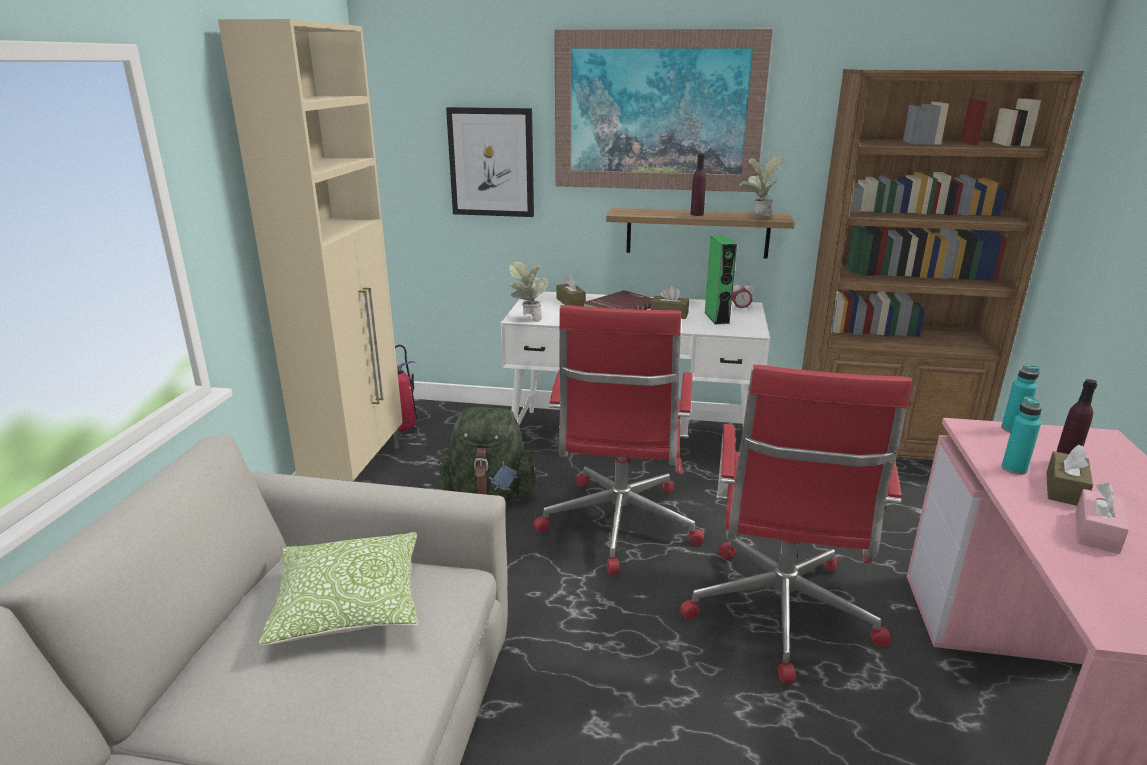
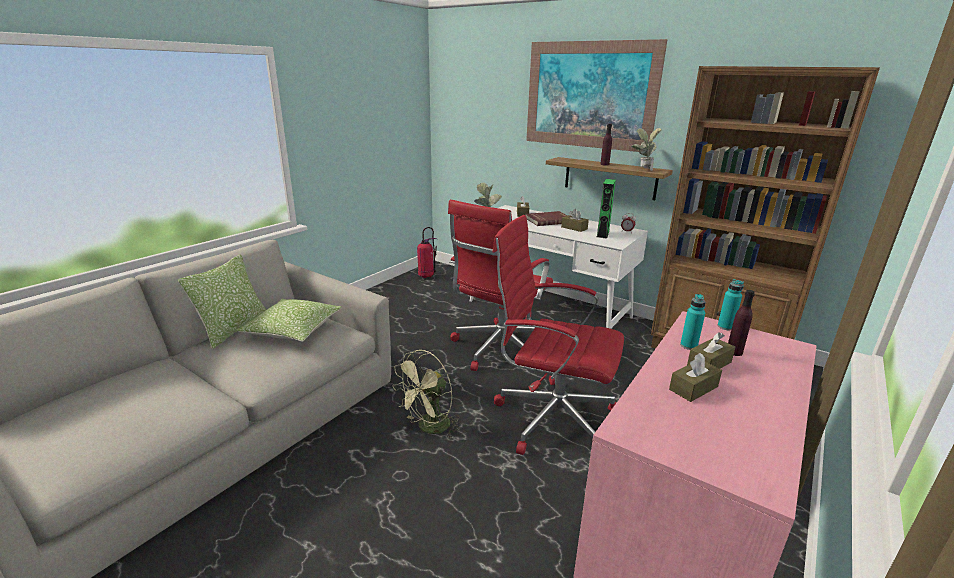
camera: 25 degrees right, 0 degrees up
(223, 641) = (234, 329): none -> pillow
(358, 470) = (387, 291): beige cabinet -> none
(490, 494) = (443, 317): green backpack -> none
(491, 162) = (493, 124): picture -> none
(632, 698) = (429, 428): none -> green fan
(780, 614) = (551, 417): red office chair -> red office chair turned 75 degrees clockwise
(1096, 532) = (693, 388): pink tissue box -> brown tissue box

